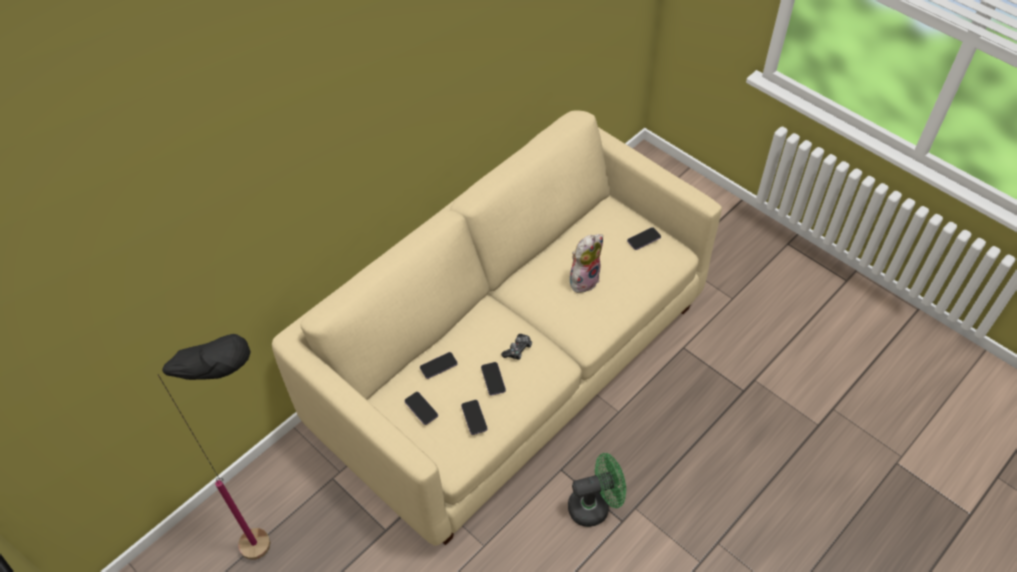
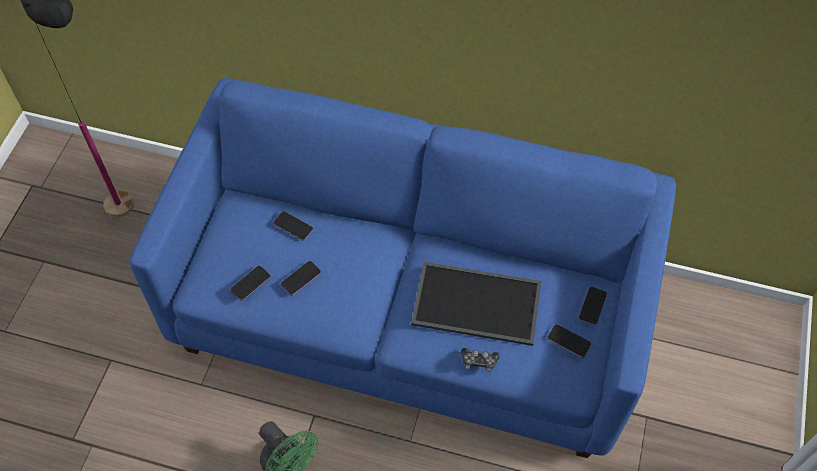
camera: 60 degrees right, 5 degrees up
(421, 409) = (240, 236): phone -> phone (592, 306)
(511, 364) = (409, 314): beige sofa -> blue sofa
(518, 350) = (347, 284): game controller -> game controller (479, 362)
(583, 279) = (475, 305): plush toy -> tray

